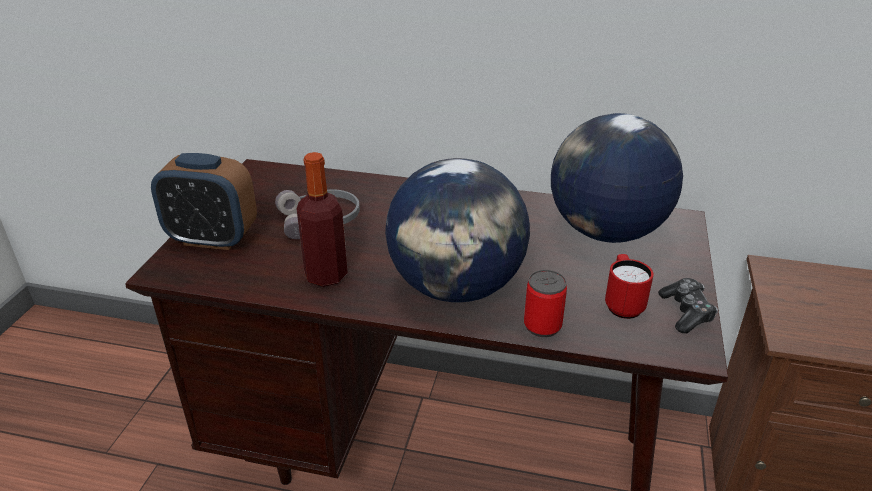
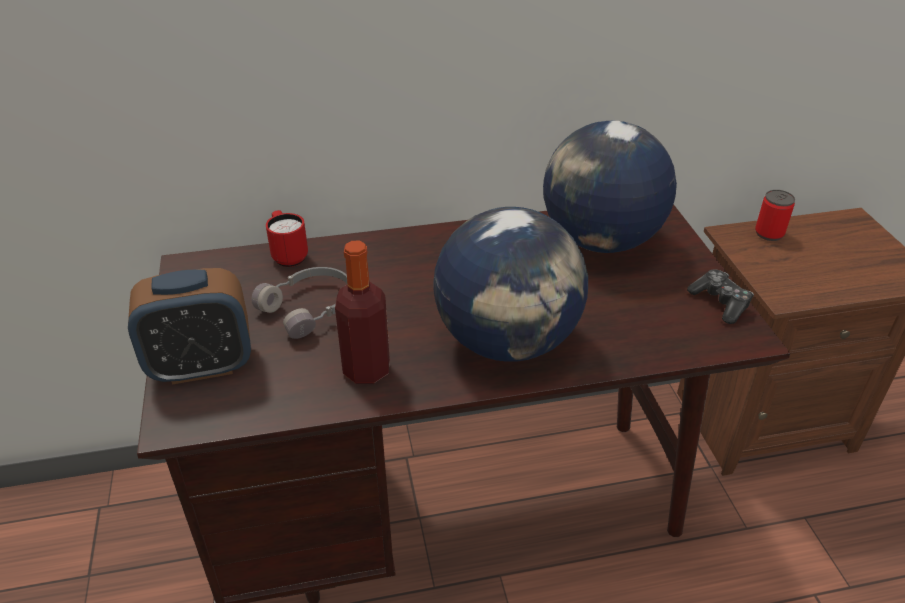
camera: 25 degrees left, 5 degrees up
(542, 326) = (613, 356): can -> can (769, 233)
(622, 304) = (664, 311): red mug -> red mug (288, 255)

